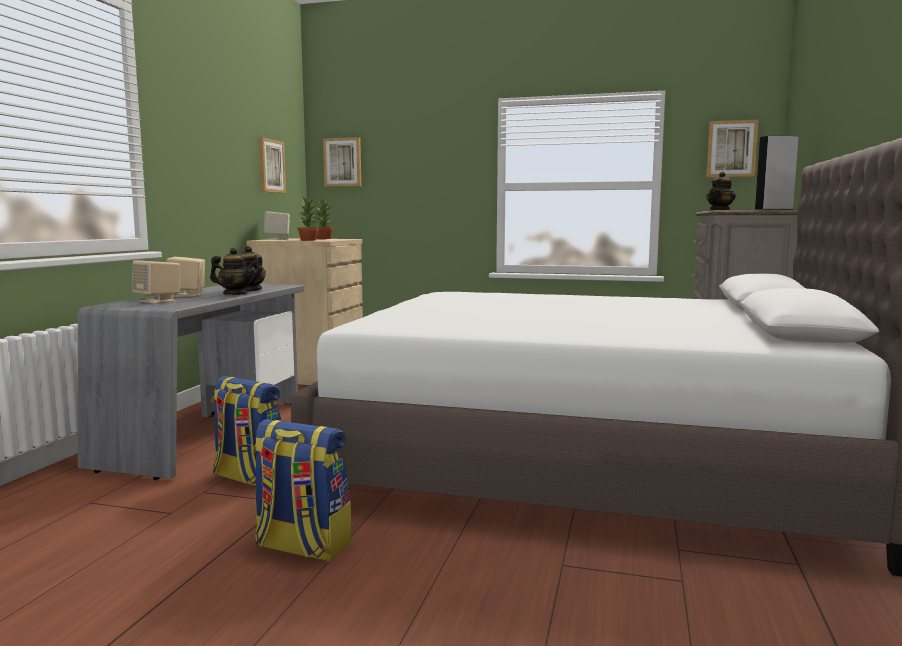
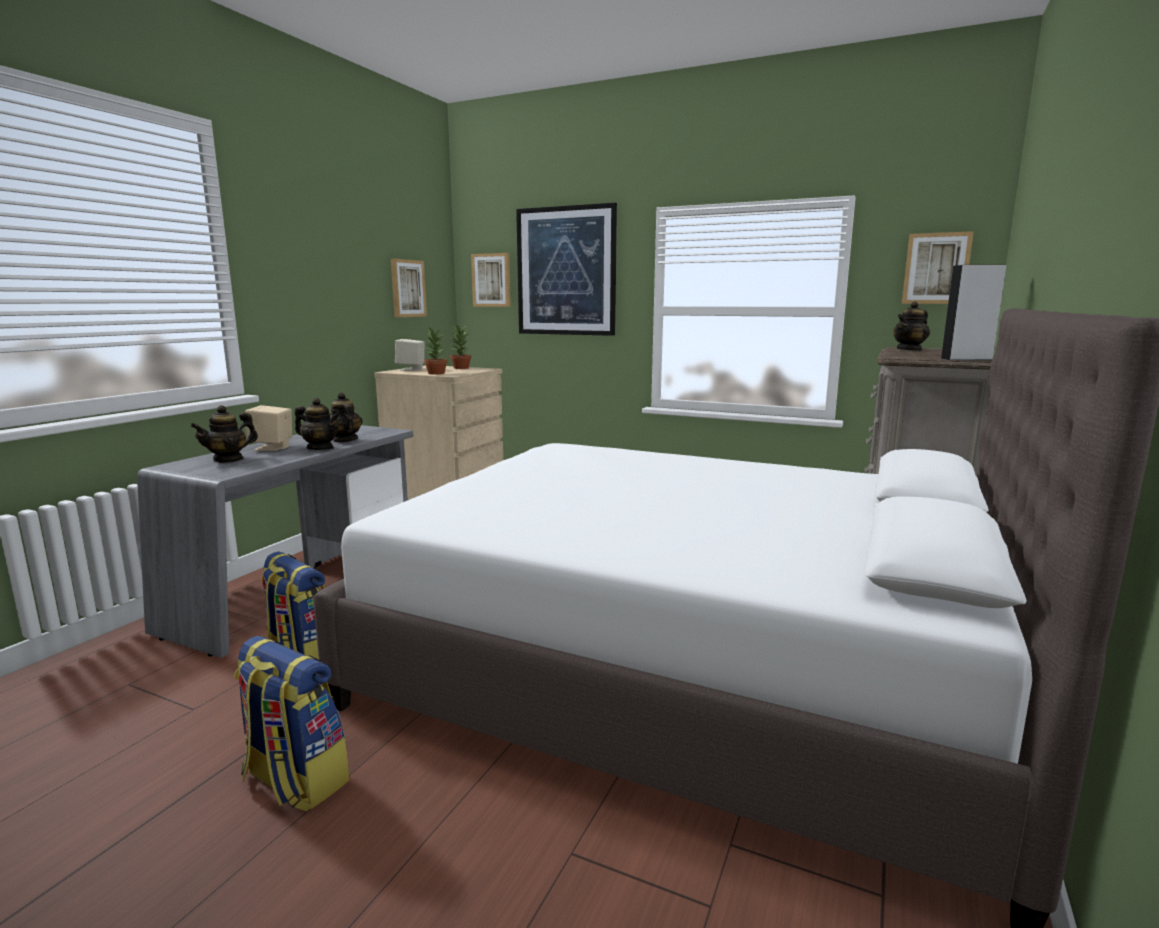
camera: 10 degrees right, 5 degrees up
(158, 301) = (228, 459): beige speaker -> teapot
(415, 153) = (566, 271): none -> picture

